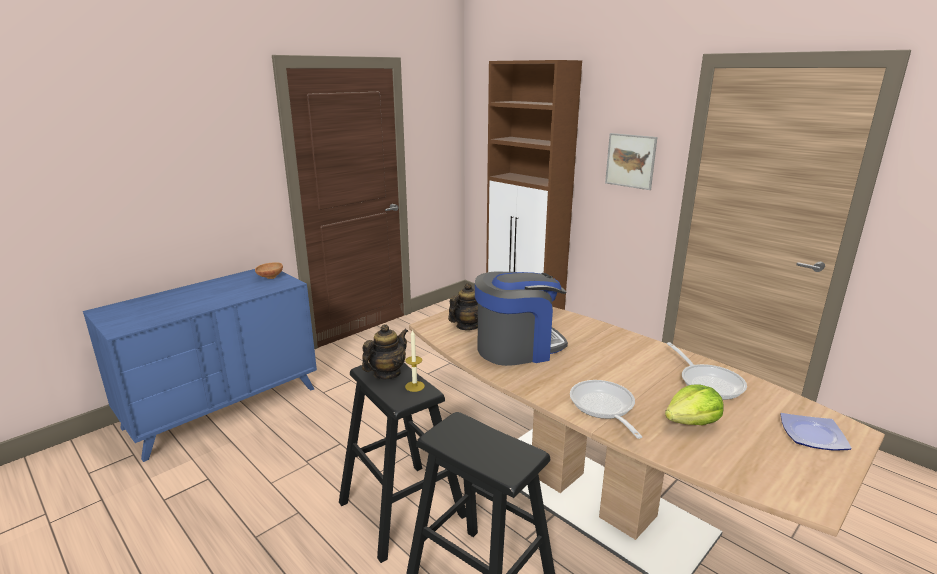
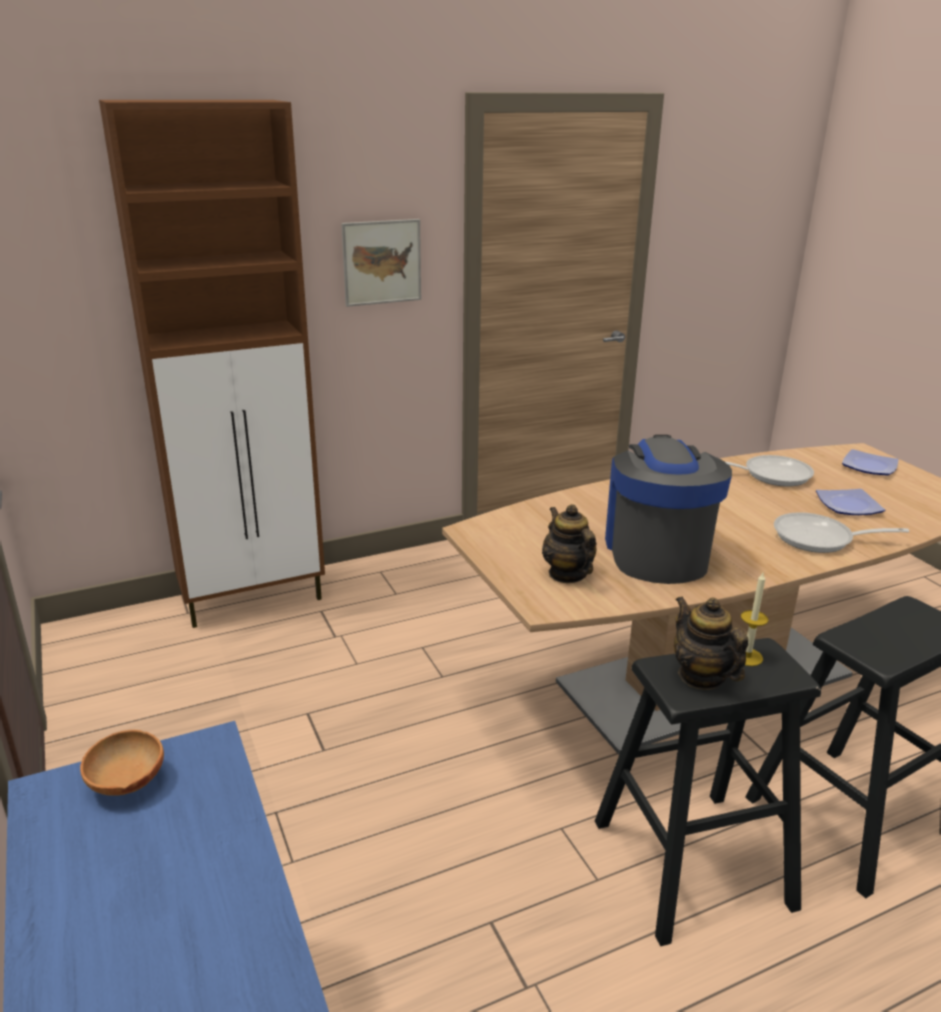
camera: 70 degrees left, 5 degrees up
(692, 422) = (849, 505): lettuce -> plate

